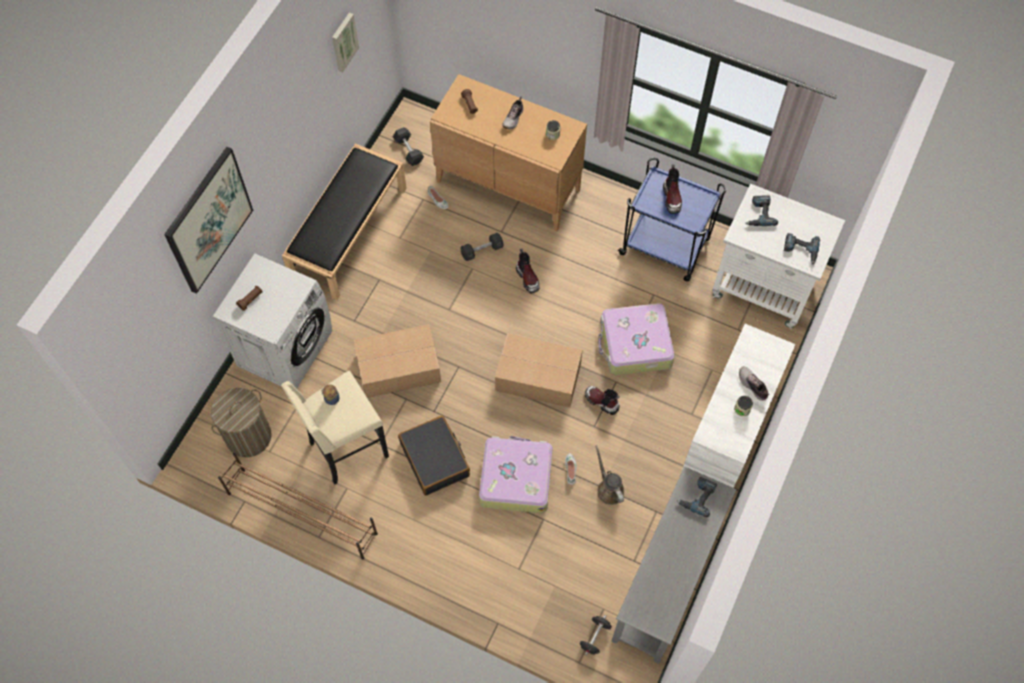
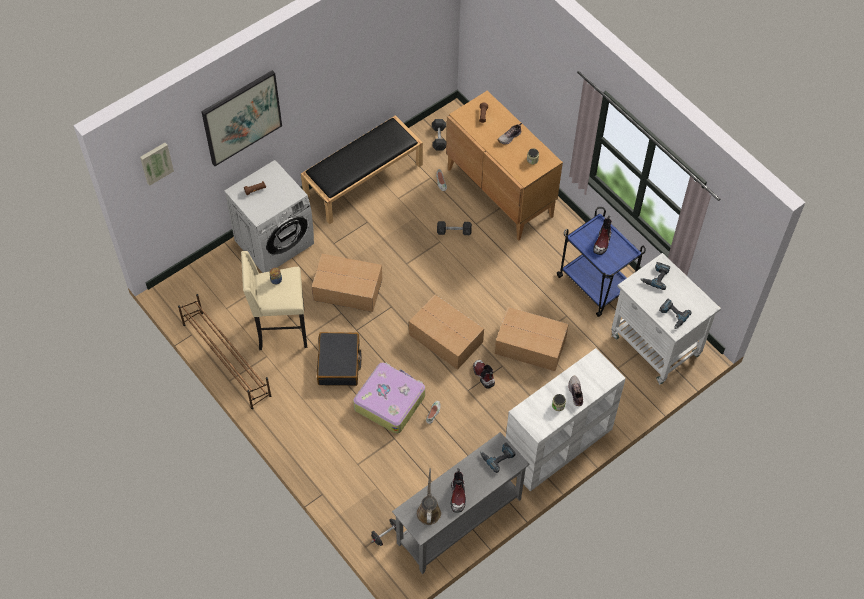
camera: 25 degrees right, 5 degrees down
(248, 436) = (217, 292): laundry basket -> none
(343, 41) = (402, 33): picture -> picture (156, 162)
(528, 278) = (477, 265): boot -> boot (458, 496)
(609, 488) = (454, 438): brown watering can -> brown watering can (428, 510)
(635, 345) = (531, 346): suitcase -> cardboard box

